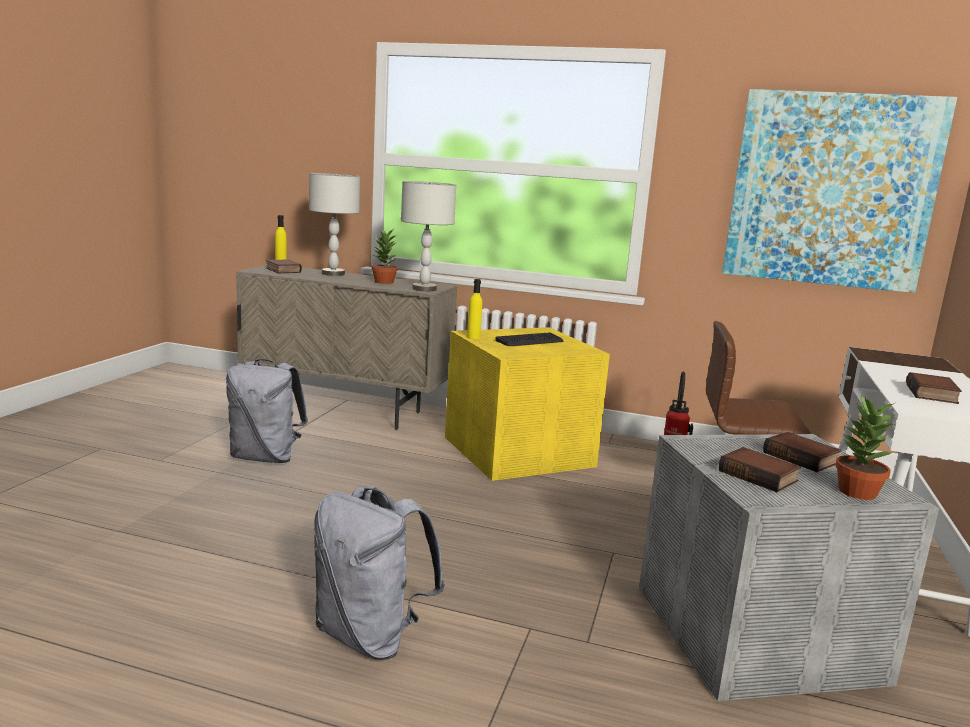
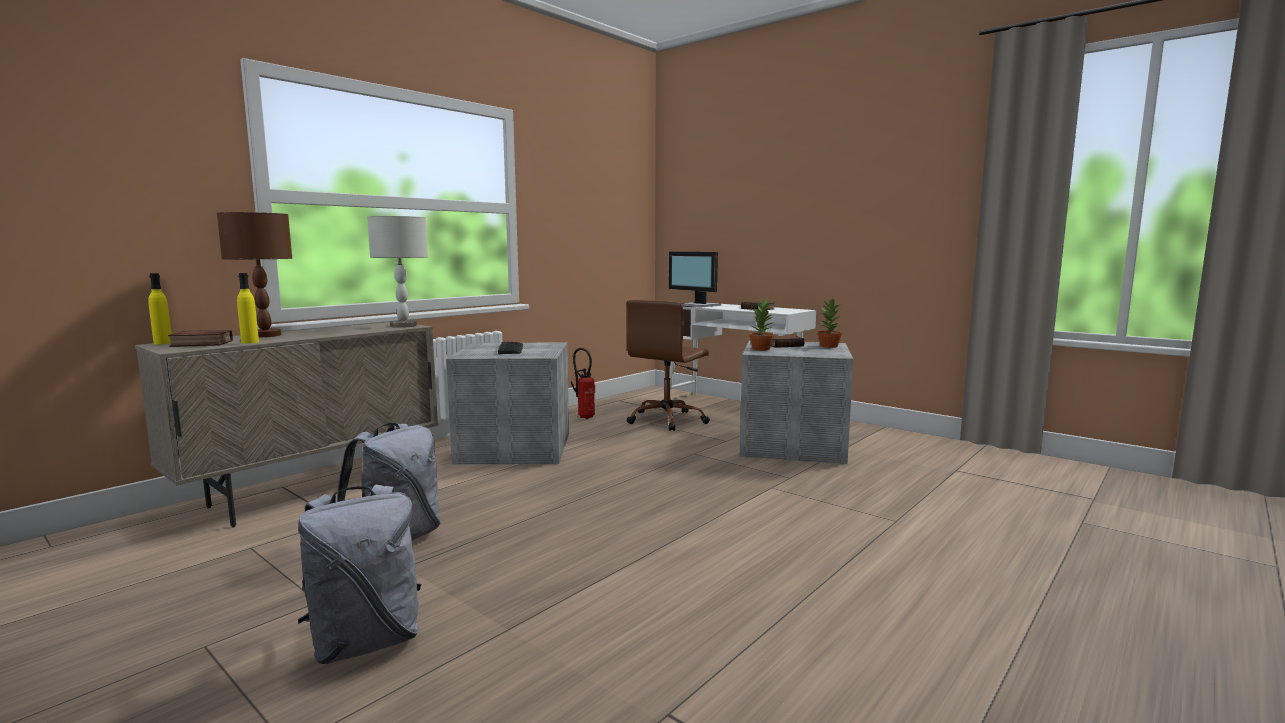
camera: 65 degrees left, 5 degrees down
(333, 274) = (266, 335): grey table lamp -> brown table lamp
(371, 636) = (766, 530): grey backpack -> grey backpack (366, 642)
(384, 282) = (348, 329): potted plant -> potted plant (761, 349)
(473, 337) = (480, 356): yellow bottle -> yellow bottle (250, 342)
(519, 450) = (513, 447): yellow storage box -> grey storage box
(760, 476) = (807, 351): book -> none
(831, 190) = (607, 214): picture -> none
(889, 362) = (699, 305): none -> monitor

